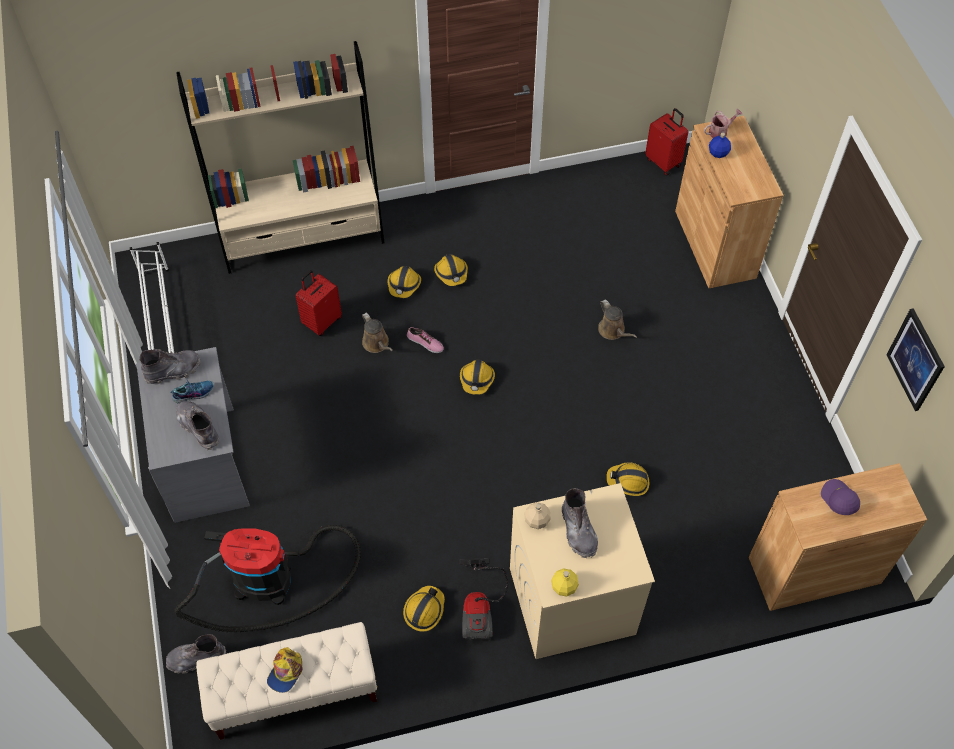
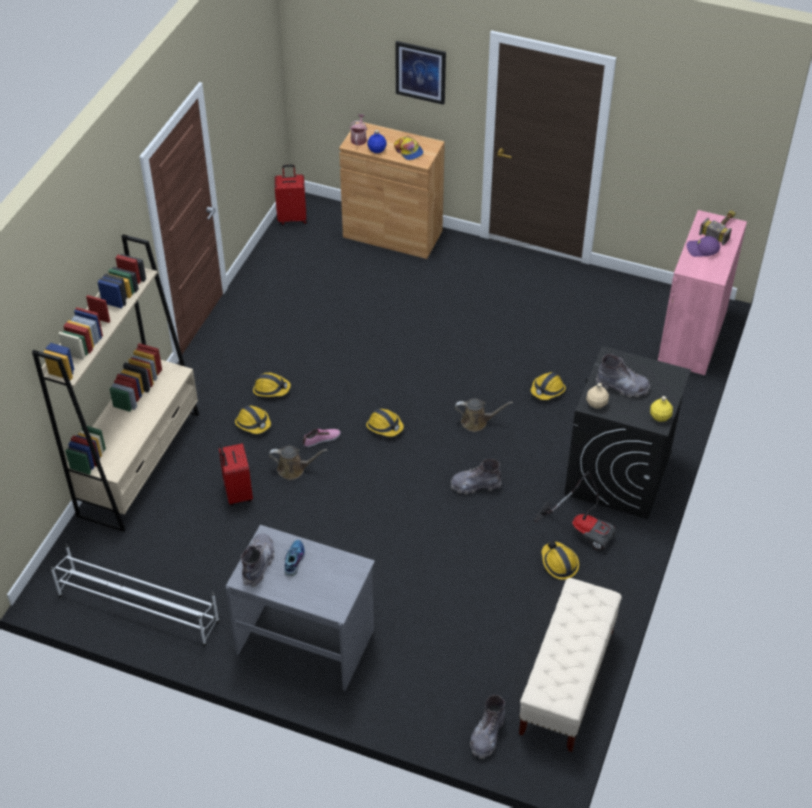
camera: 55 degrees left, 10 degrees down
(198, 427) = (331, 572): grey boot -> grey boot (475, 485)
(270, 581) = (455, 649): vacuum cleaner -> none
(285, 671) = (576, 644): cap -> cap (408, 151)
(571, 602) = (618, 474): beige washing machine -> black washing machine
(613, 331) = (414, 328): brown watering can -> brown watering can (477, 422)
(814, 570) = (692, 336): brown cabinet -> pink cabinet
(892, 500) = (722, 228): none -> hammer
(916, 360) = (657, 139): picture -> picture (420, 72)

